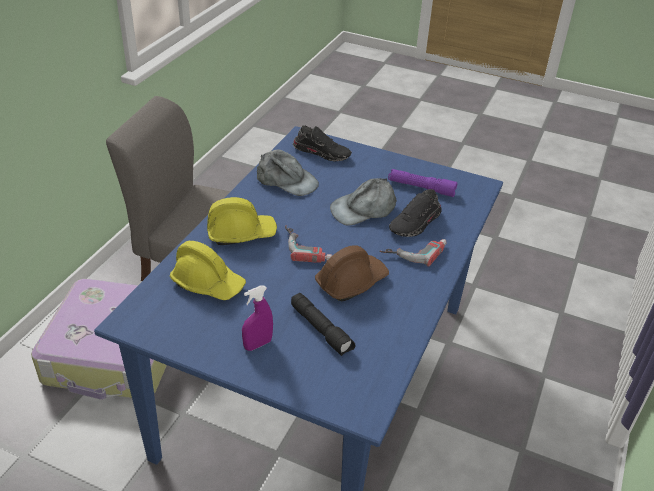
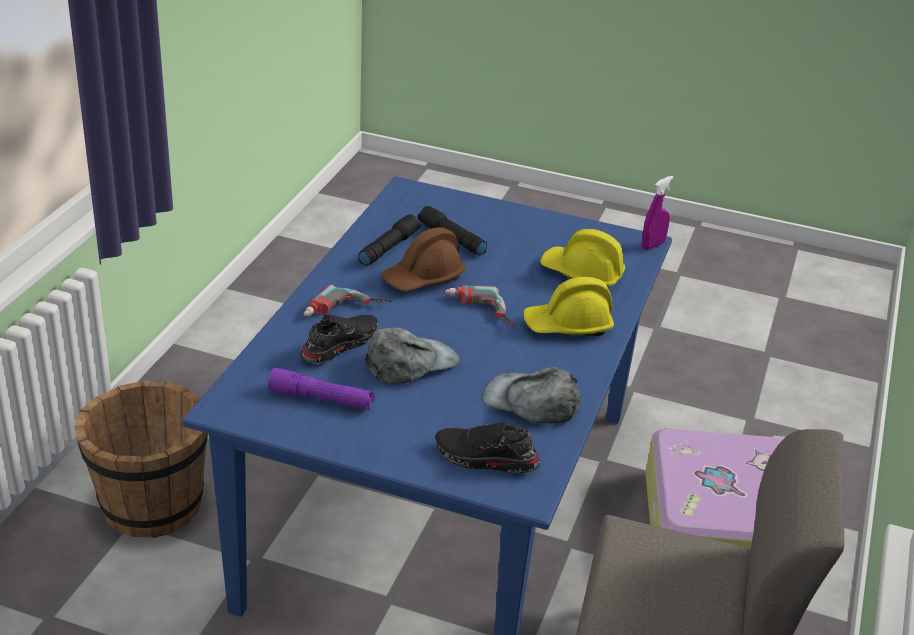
camera: 175 degrees right, 5 degrees down
(258, 344) = (510, 228): purple spray bottle -> purple spray bottle (653, 245)
(383, 319) = (388, 247): none -> black flashlight
(534, 386) = (151, 505): none -> brown bucket

